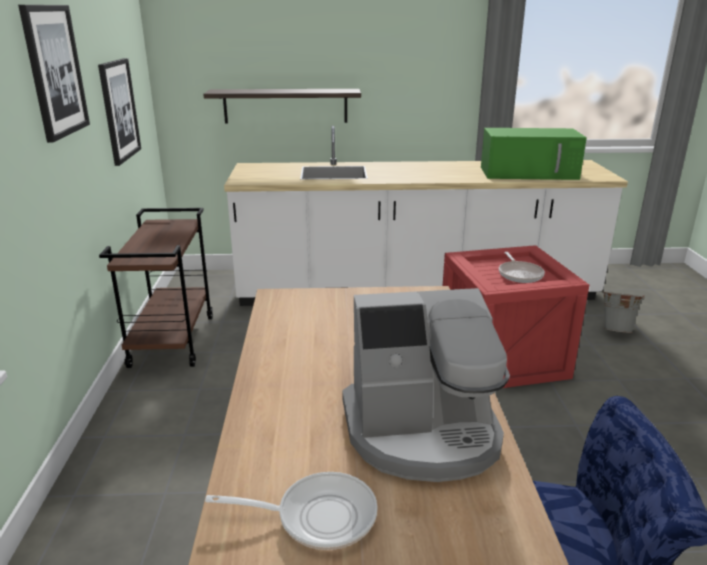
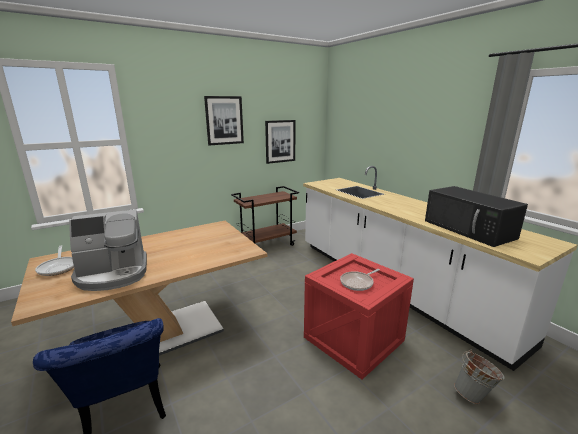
camera: 60 degrees right, 5 degrees down
(285, 106) = (370, 152): shelf -> none
(422, 432) = (113, 274): coffee machine -> coffee machine turned 75 degrees counterclockwise
(530, 173) = (469, 229): green microwave -> black microwave

